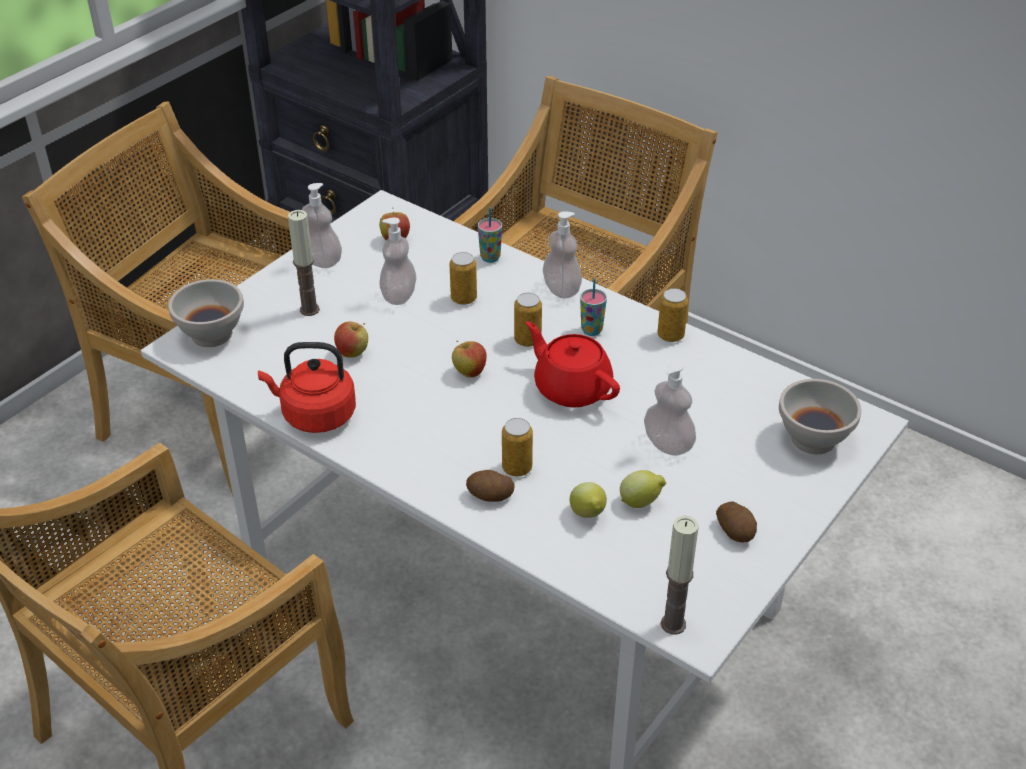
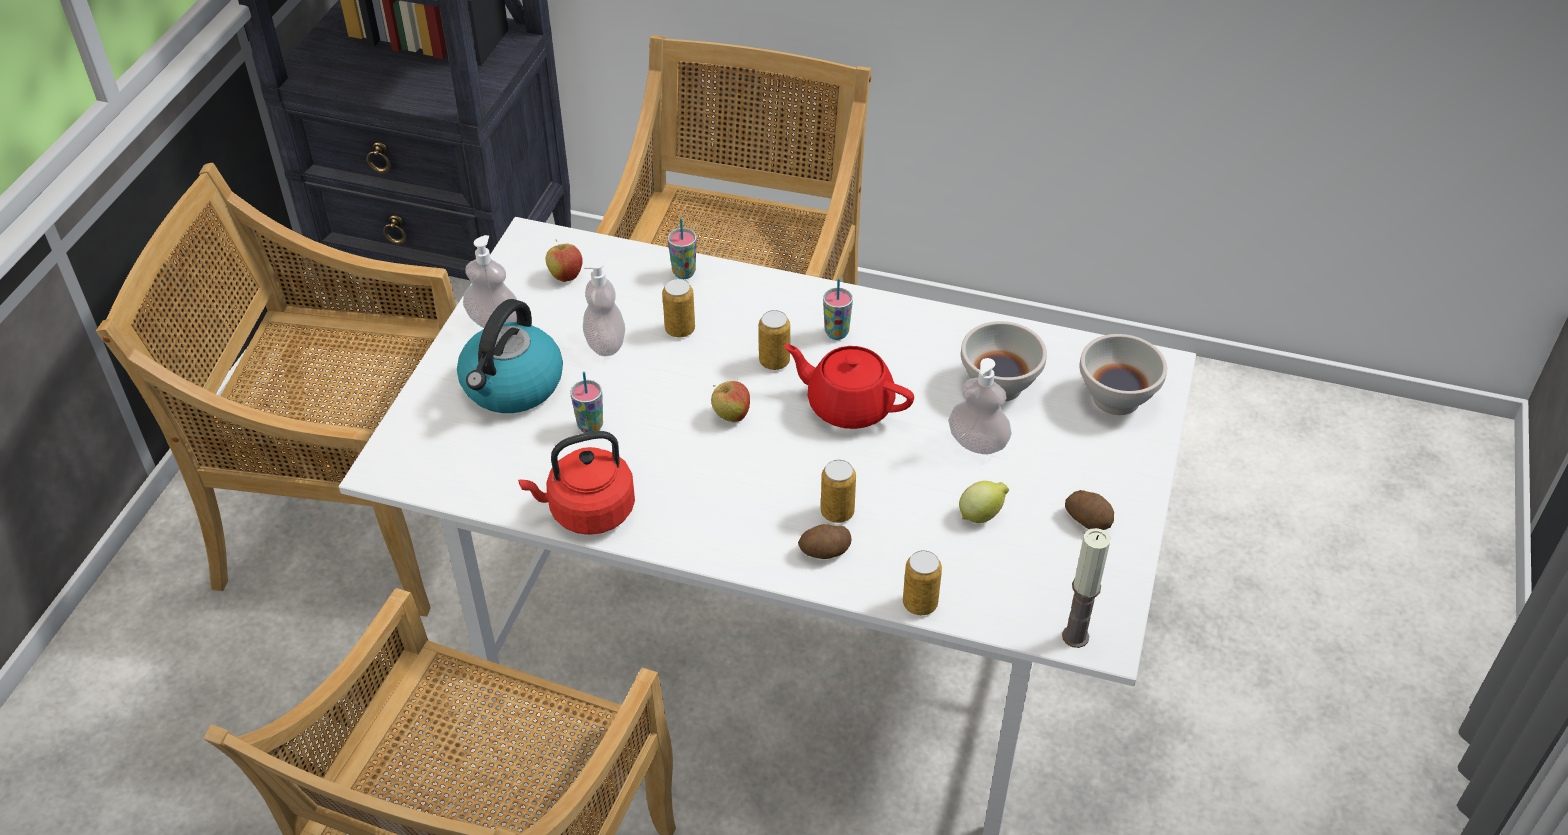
camera: 20 degrees left, 5 degrees up
(213, 334) = (416, 445): white bowl -> white bowl (1000, 384)
(309, 309) = (512, 386): candle -> kettle
(353, 353) = (590, 426): apple -> cup
(561, 289) = (781, 292): soap dispenser -> none
(588, 515) = (936, 544): lemon -> none
(670, 335) = (921, 318): can -> can (920, 603)

